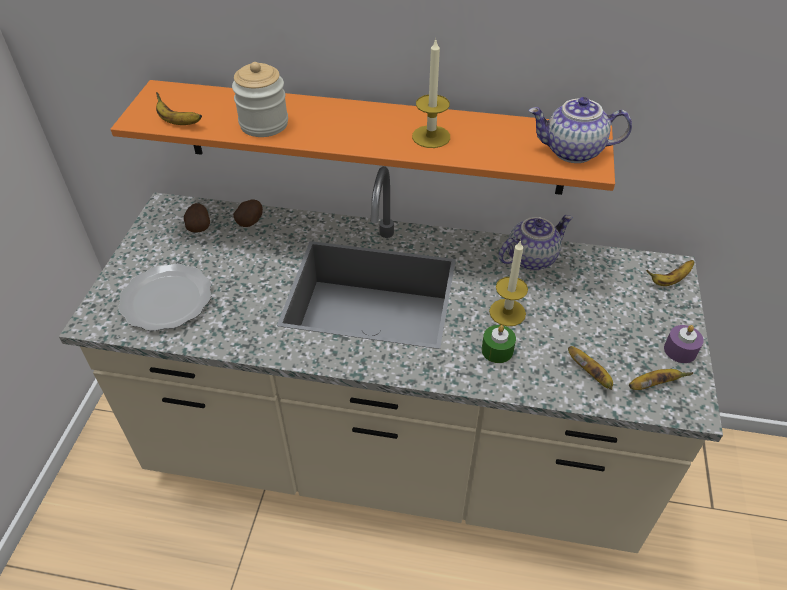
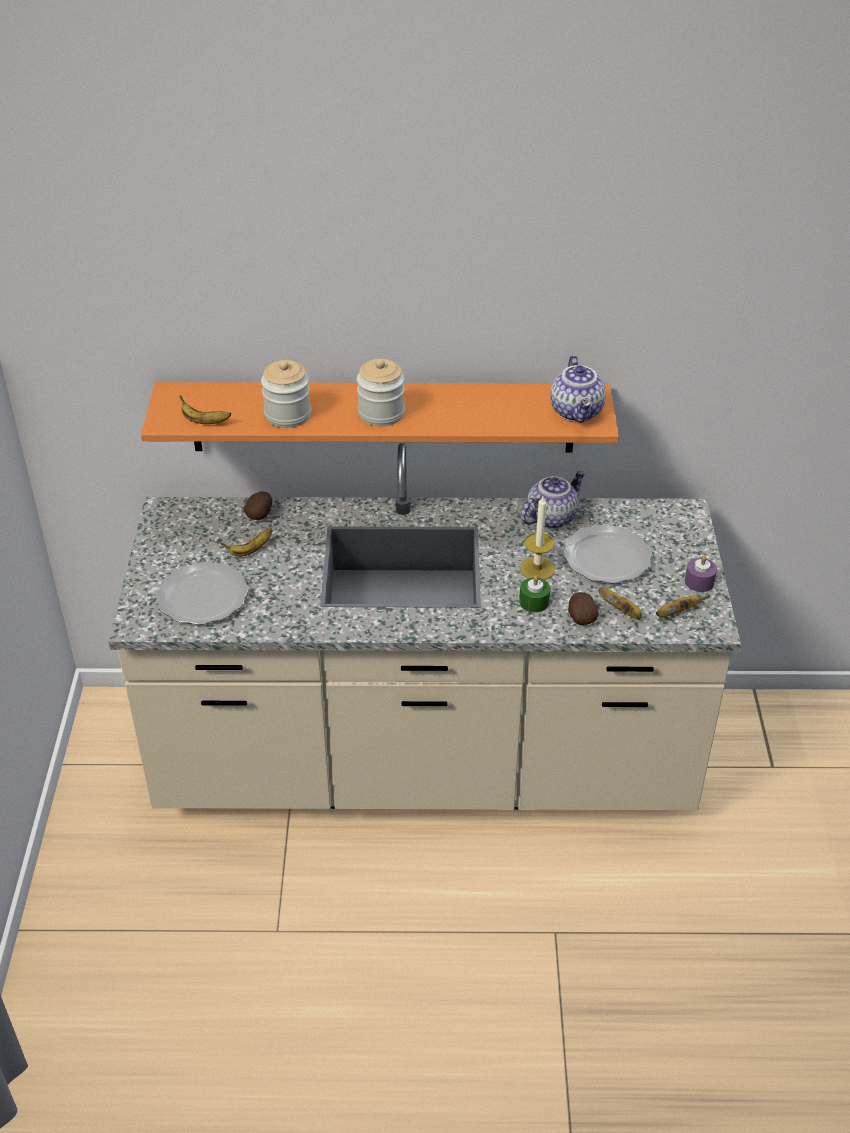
camera: 10 degrees left, 5 degrees down
(199, 226) = (208, 525): potato -> potato (581, 617)
(360, 132) = (381, 413): none -> jar
(431, 136) = (448, 411): candle -> none
(572, 152) = (578, 412): teapot -> teapot turned 90 degrees counterclockwise
(583, 310) = (607, 558): none -> plate
(669, 280) = (685, 523): banana -> banana (250, 550)

